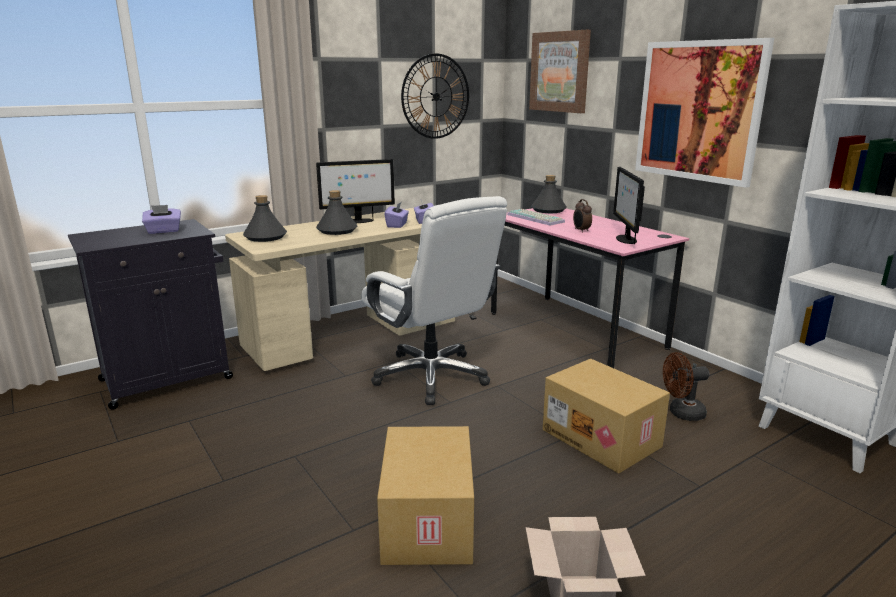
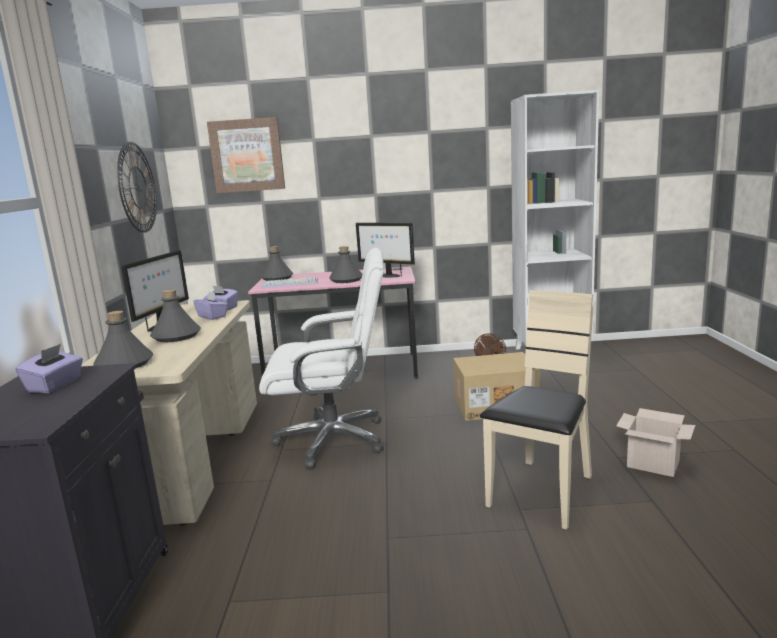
camera: 55 degrees left, 5 degrees down
(430, 522) = (542, 492): cardboard box -> beige chair
(581, 230) = (346, 280): alarm clock -> grey bottle
(698, 111) = (397, 173): picture -> none

